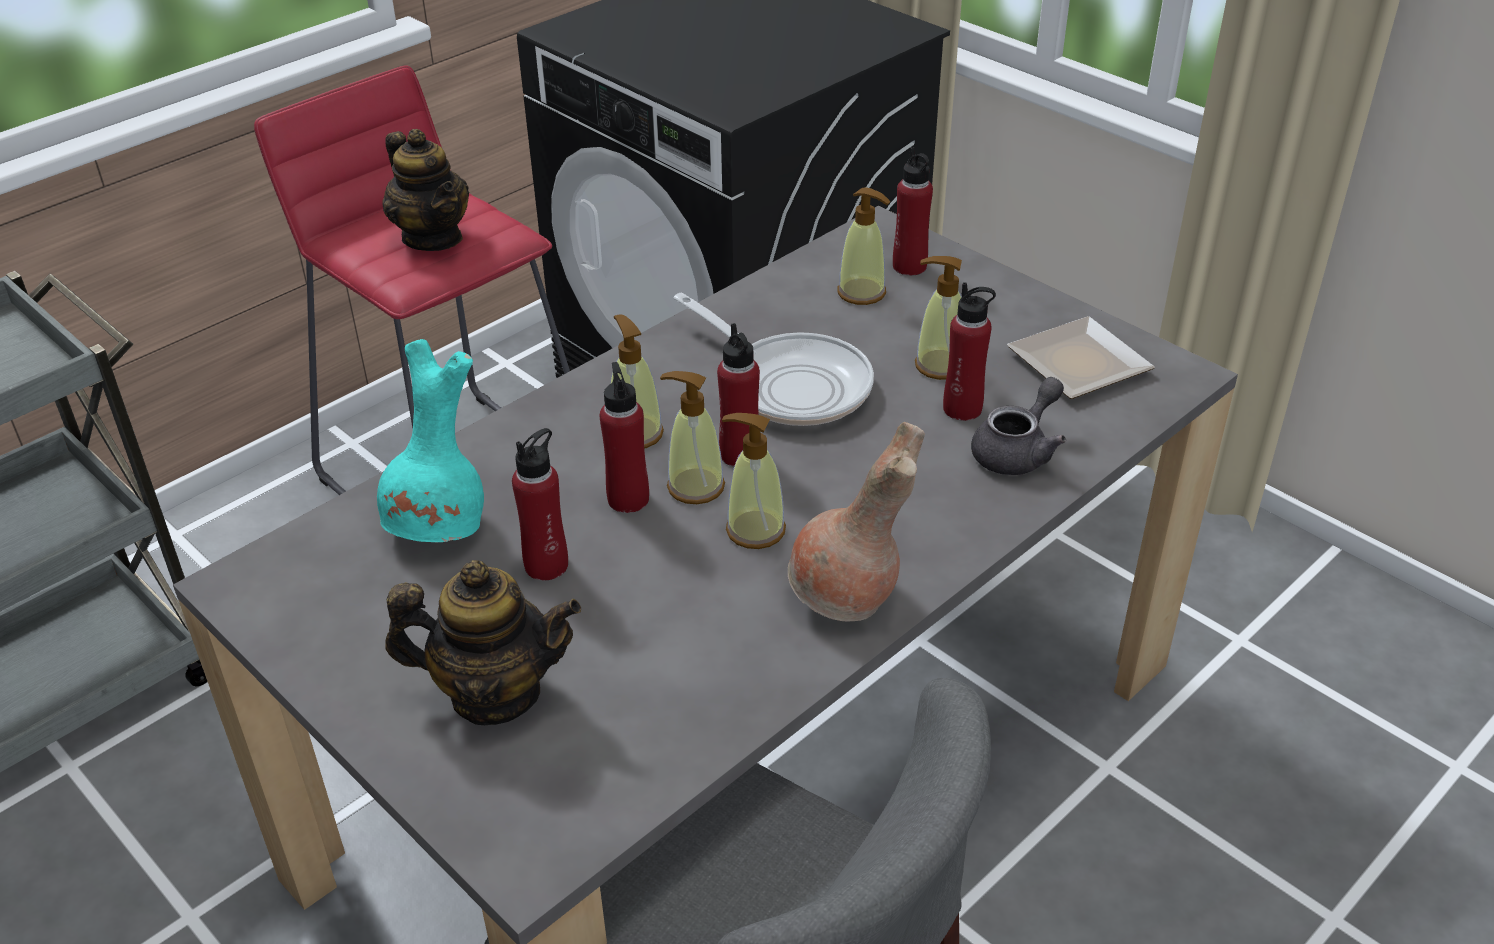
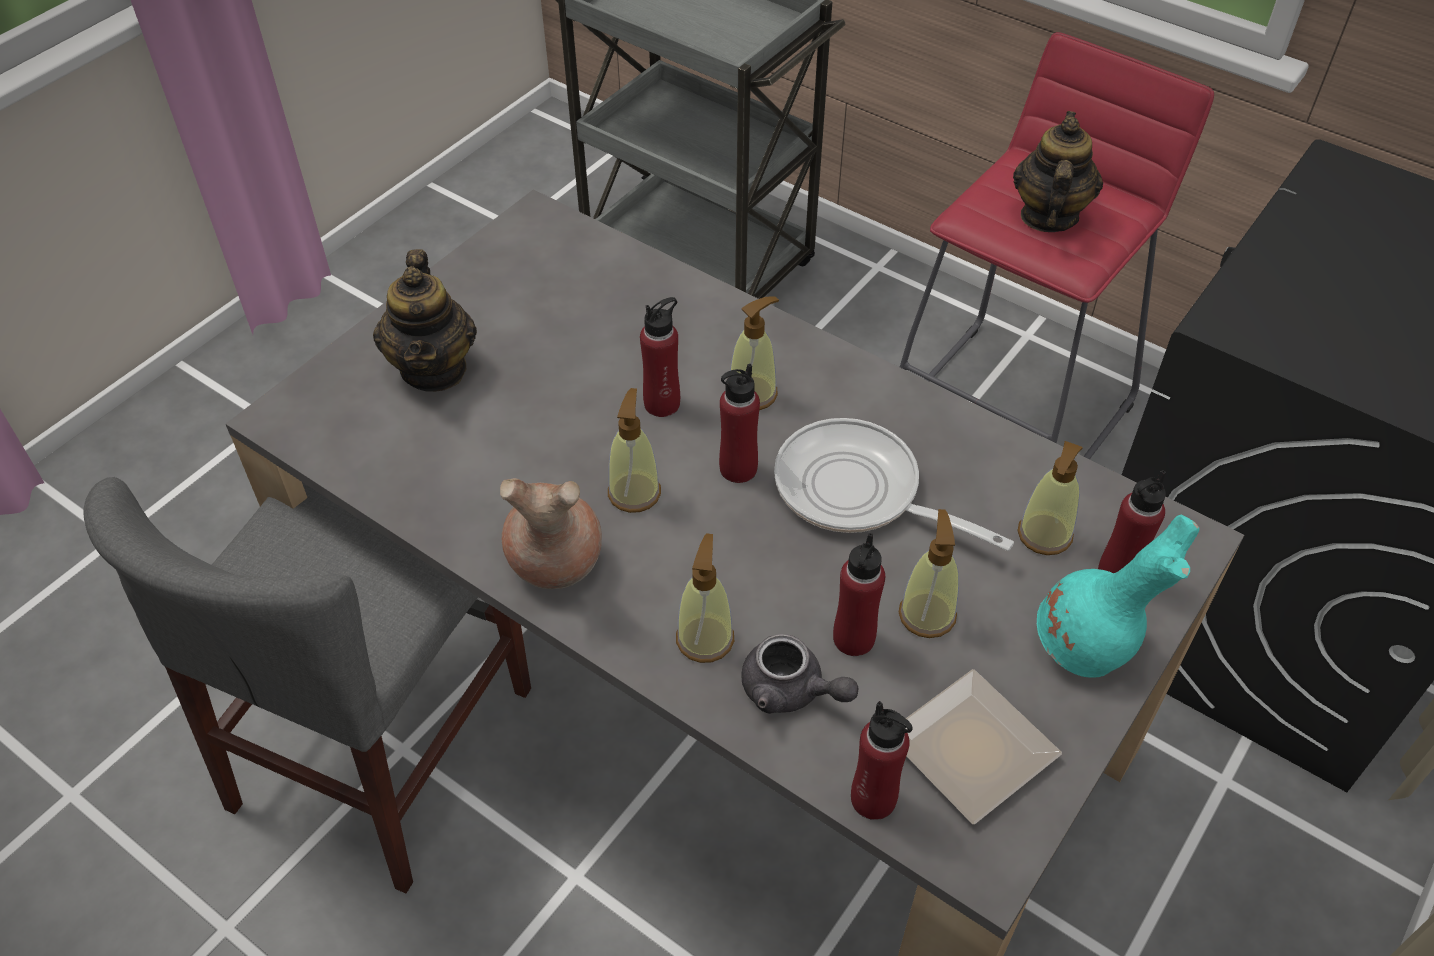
camera: 80 degrees right, 10 degrees up
(433, 237) = (1048, 216): teapot -> teapot turned 150 degrees clockwise
(441, 527) = (609, 302): turquoise vase -> turquoise vase (1087, 647)
(546, 565) = (573, 369): red bottle -> red bottle (873, 799)
(695, 486) = (686, 444): soap dispenser -> soap dispenser (705, 638)
(790, 384) = (857, 492): frying pan -> frying pan turned 90 degrees clockwise

